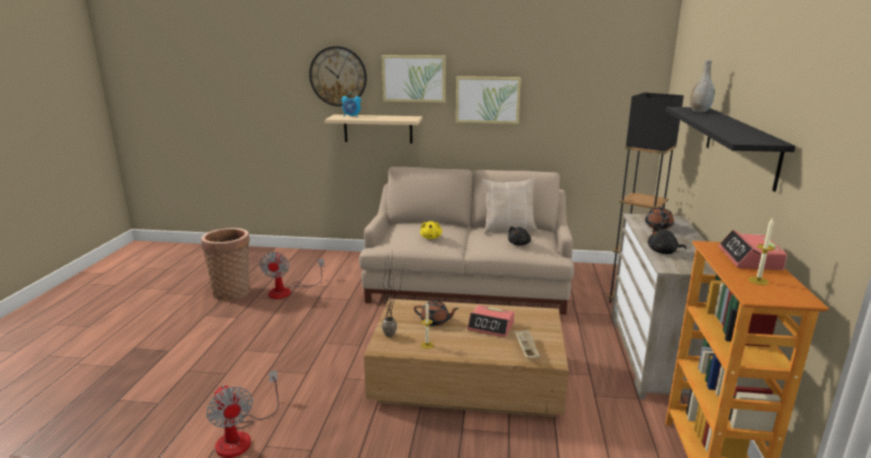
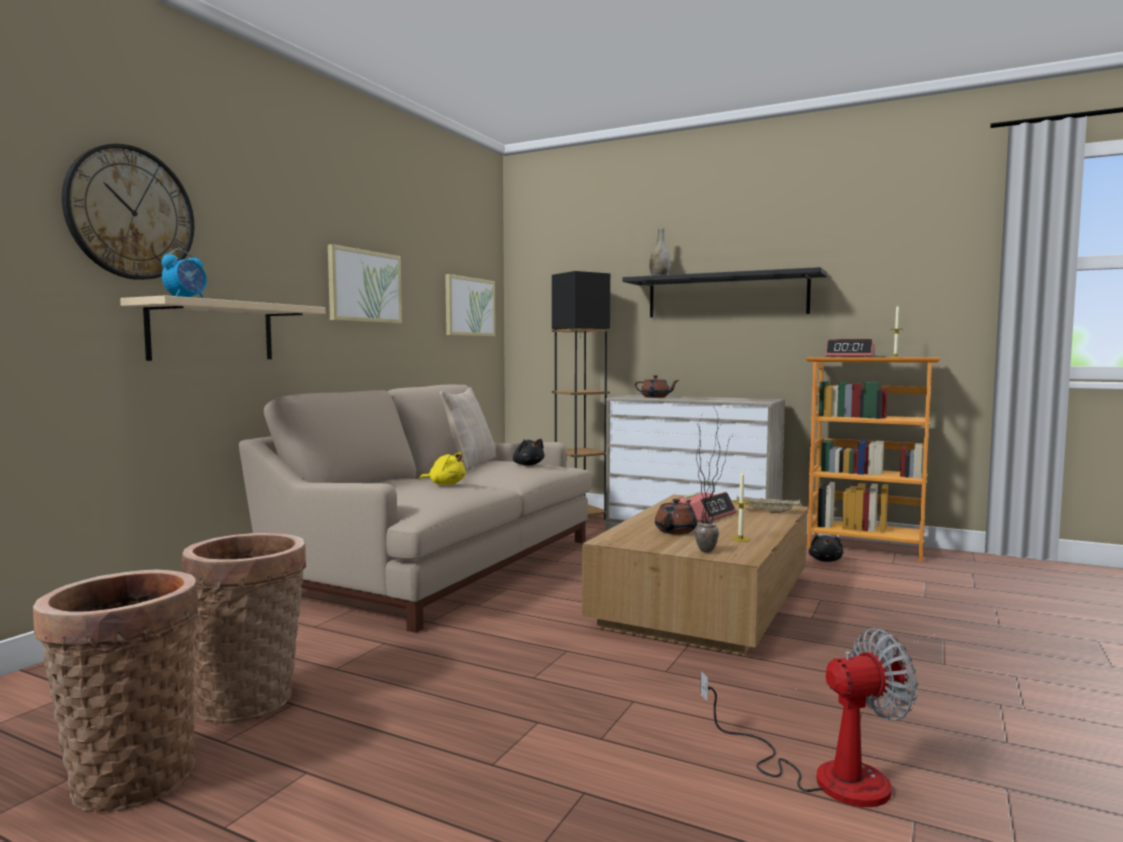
camera: 70 degrees left, 15 degrees down
(287, 291) = (251, 699): fan -> basket
(414, 78) = (270, 239): picture -> picture (469, 307)
(663, 252) = (723, 400): black plush toy -> black plush toy (825, 560)

